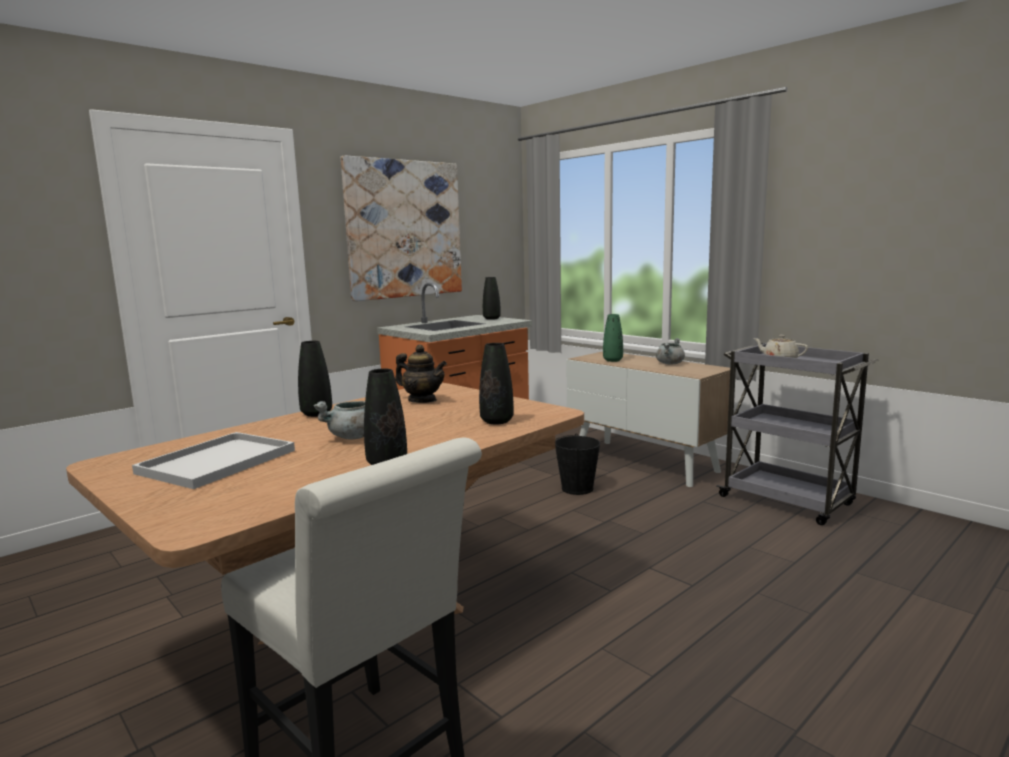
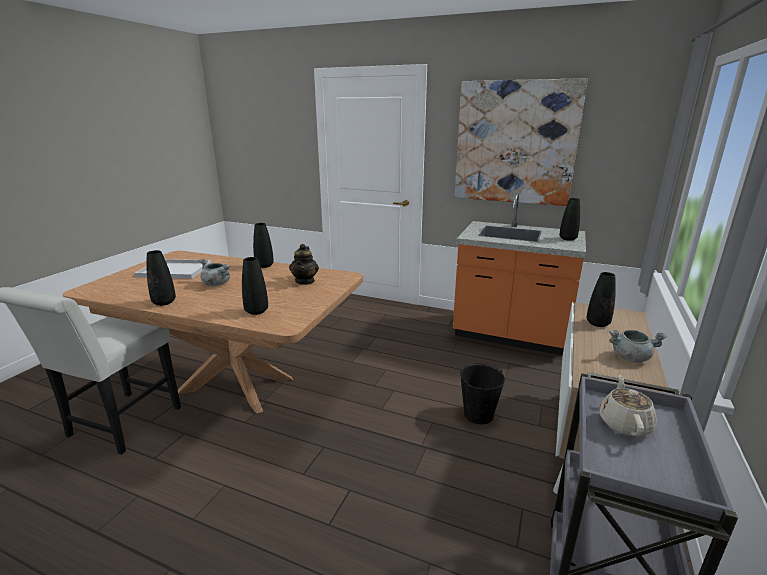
camera: 65 degrees right, 10 degrees up
(613, 360) = (597, 323): green vase -> black vase

